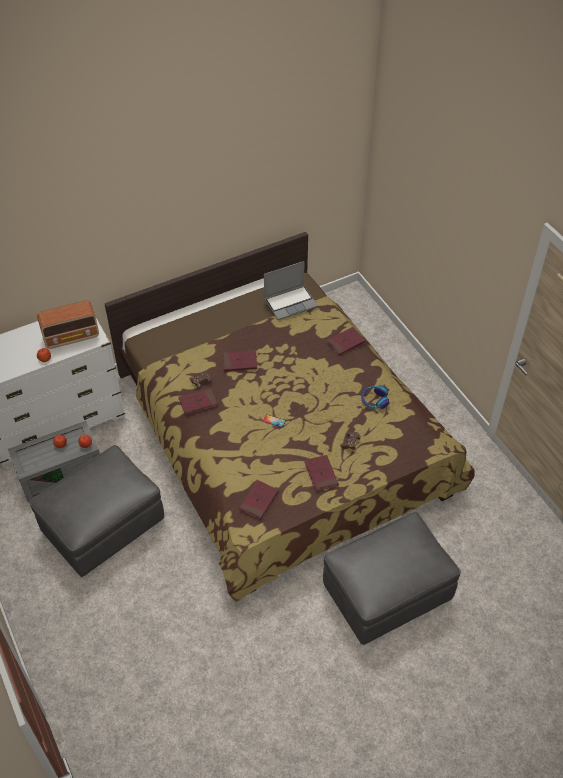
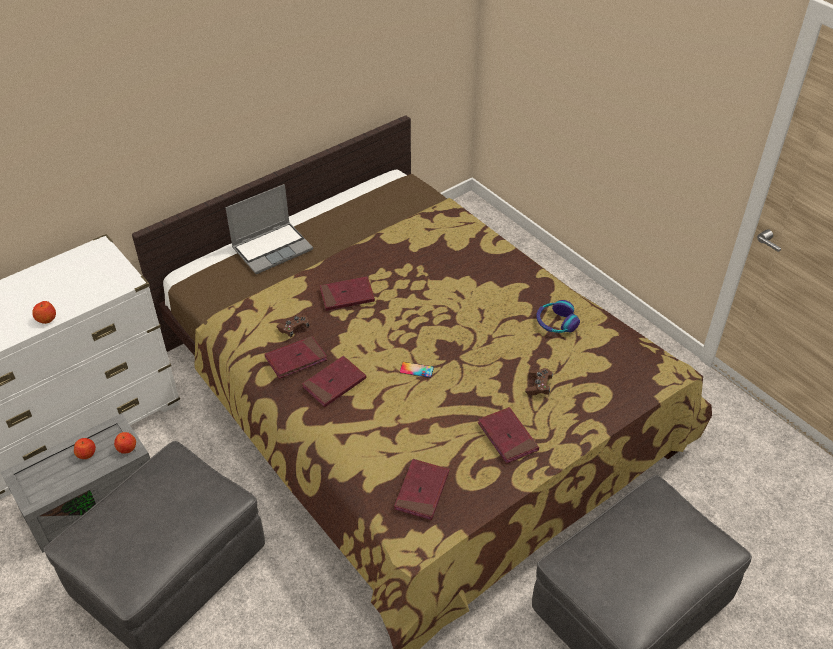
camera: 10 degrees left, 5 degrees down
(72, 337) = (87, 283): radio -> none
(291, 303) = (402, 211): laptop -> laptop (273, 248)
(345, 342) = (492, 252): red book -> red book (334, 383)

